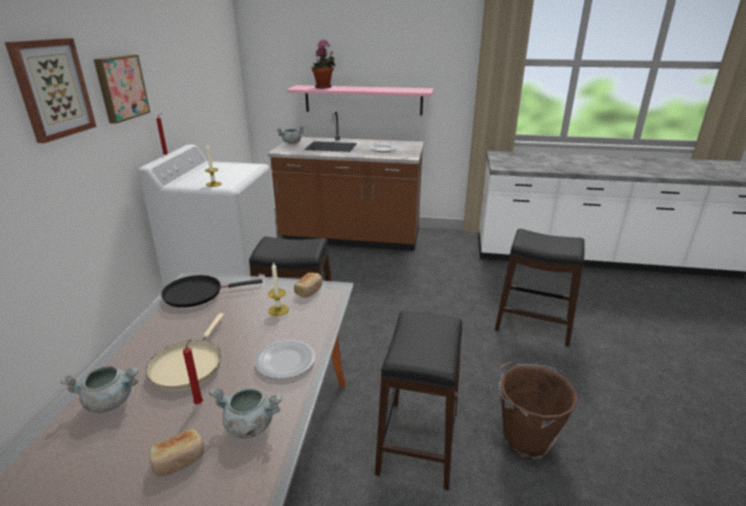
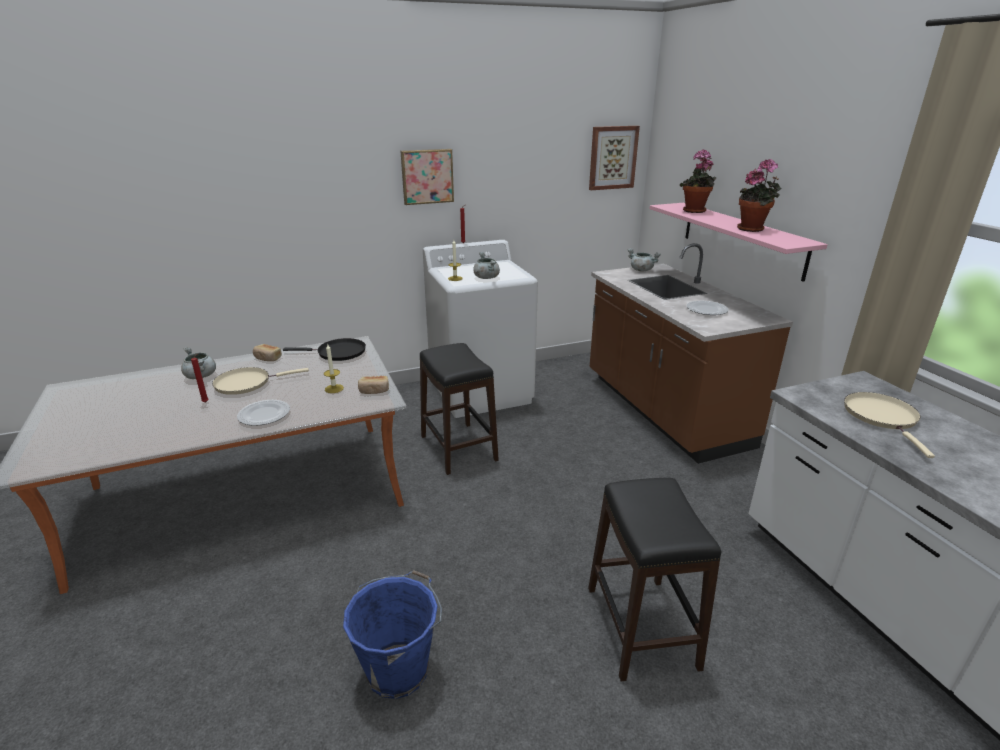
camera: 60 degrees right, 0 degrees up
(52, 89) = (349, 170): picture -> picture (612, 157)
(179, 460) = (151, 416): bread -> bread (267, 358)
(197, 294) = (338, 353): black frying pan -> black frying pan turned 135 degrees clockwise
(249, 426) = (186, 426): grey cooking pot -> grey cooking pot (486, 277)
(385, 89) = (753, 229): none -> potted plant
(419, 441) = (353, 581): black stool -> none
(525, 438) = (399, 668): brown bucket -> blue bucket
(534, 162) = (882, 417): none -> beige frying pan

